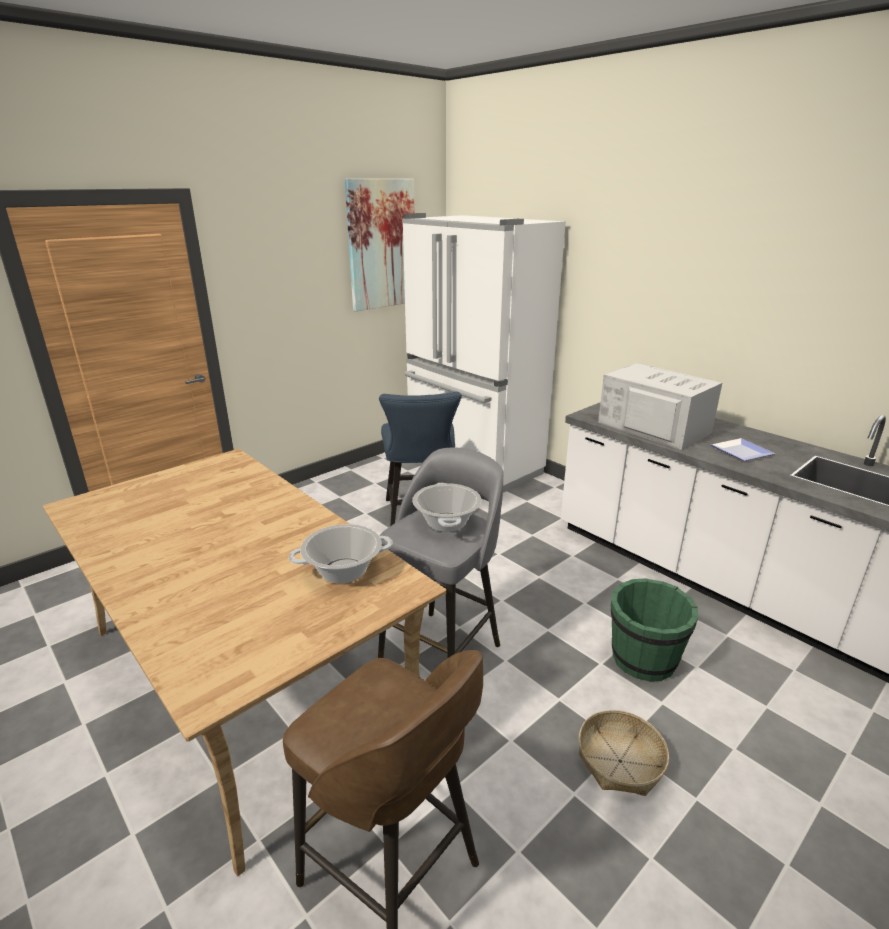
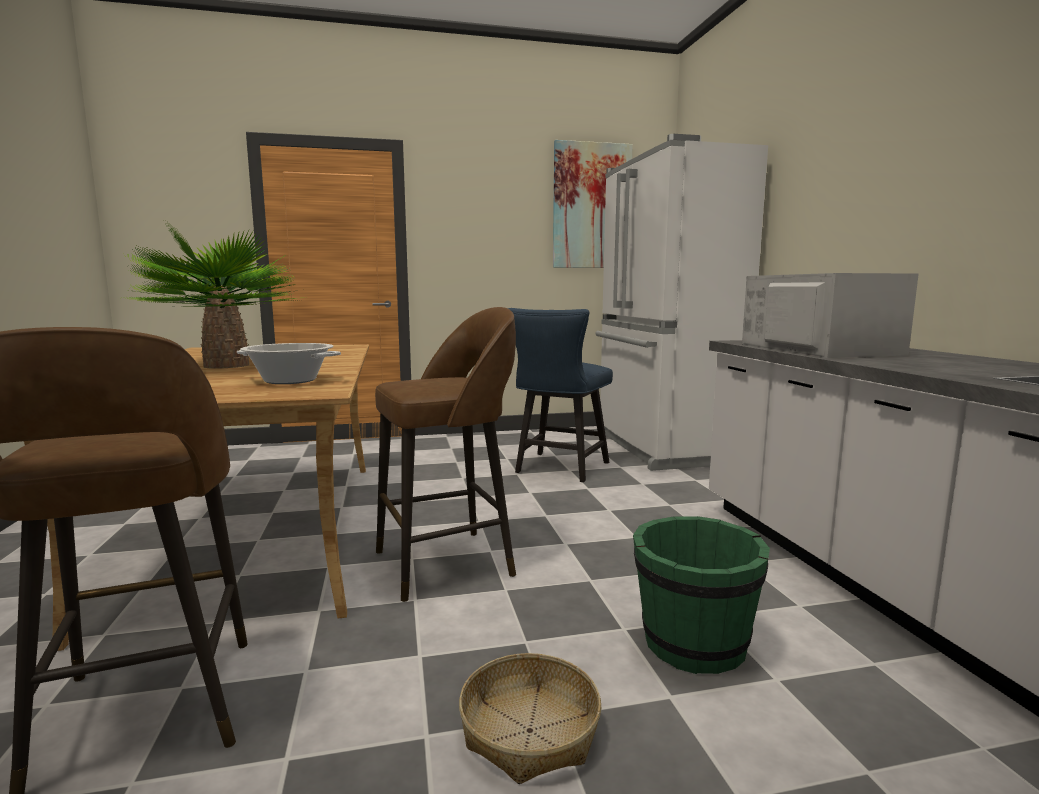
camera: 30 degrees right, 15 degrees down
(208, 550) = (226, 365): none -> potted plant
(443, 651) = (448, 563): grey stool -> brown stool
(447, 522) = (450, 380): cooking pot -> none
(739, 451) = (929, 363): plate -> none

